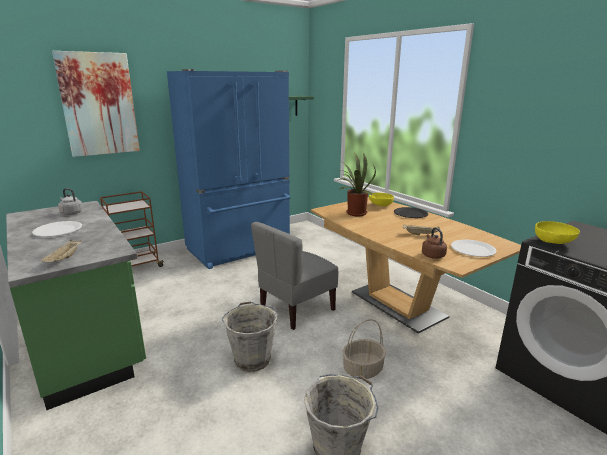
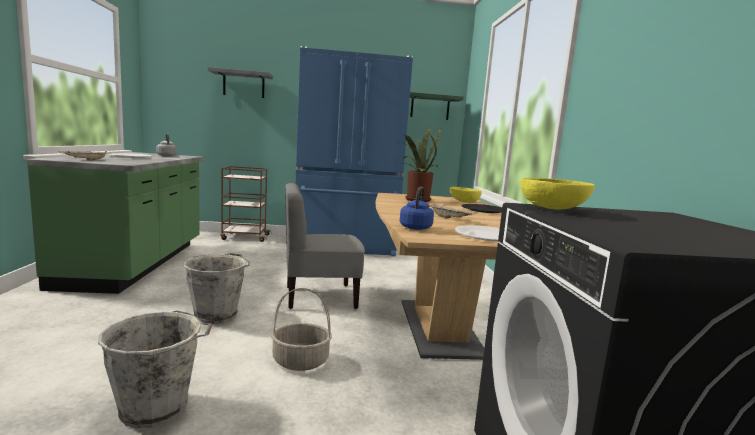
camera: 30 degrees right, 10 degrees down
(99, 104) = (244, 84): picture -> grey shelf
(432, 255) = (416, 227): brown kettle -> blue kettle

